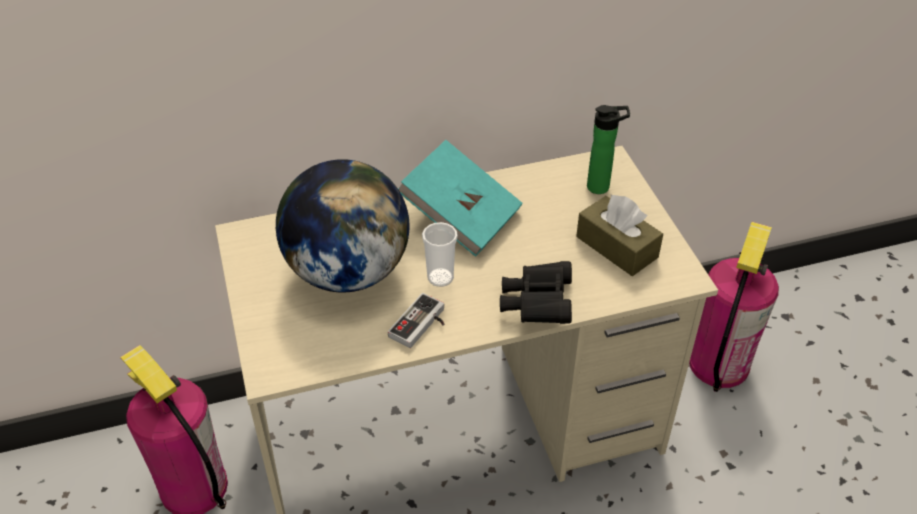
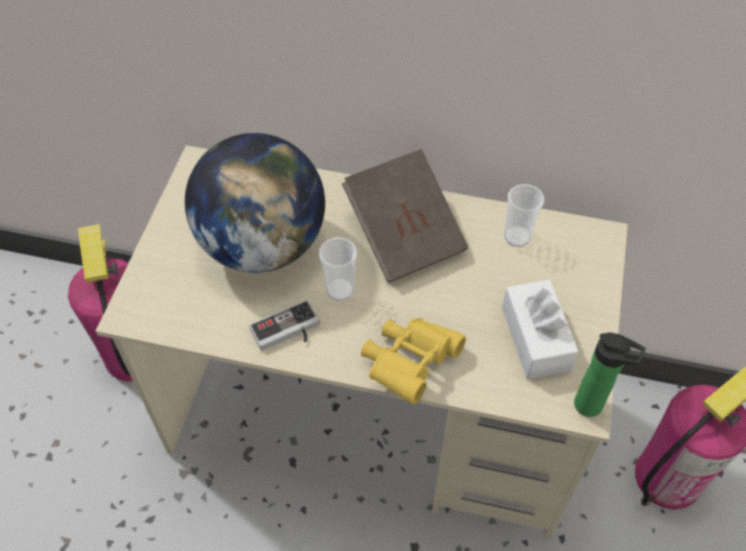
camera: 30 degrees right, 10 degrees up
(461, 217) = (404, 233): turquoise book -> brown book
(537, 305) = (409, 363): black binoculars -> yellow binoculars
(549, 185) = (517, 237): none -> cup
(601, 187) = (569, 263): bottle -> bottle (592, 406)
(616, 247) = (535, 338): brown tissue box -> white tissue box

